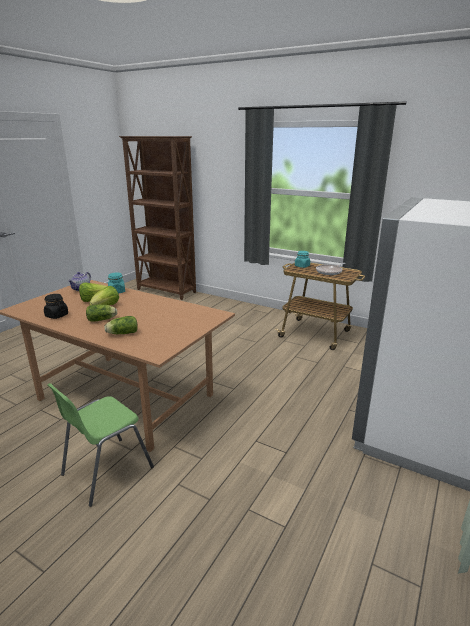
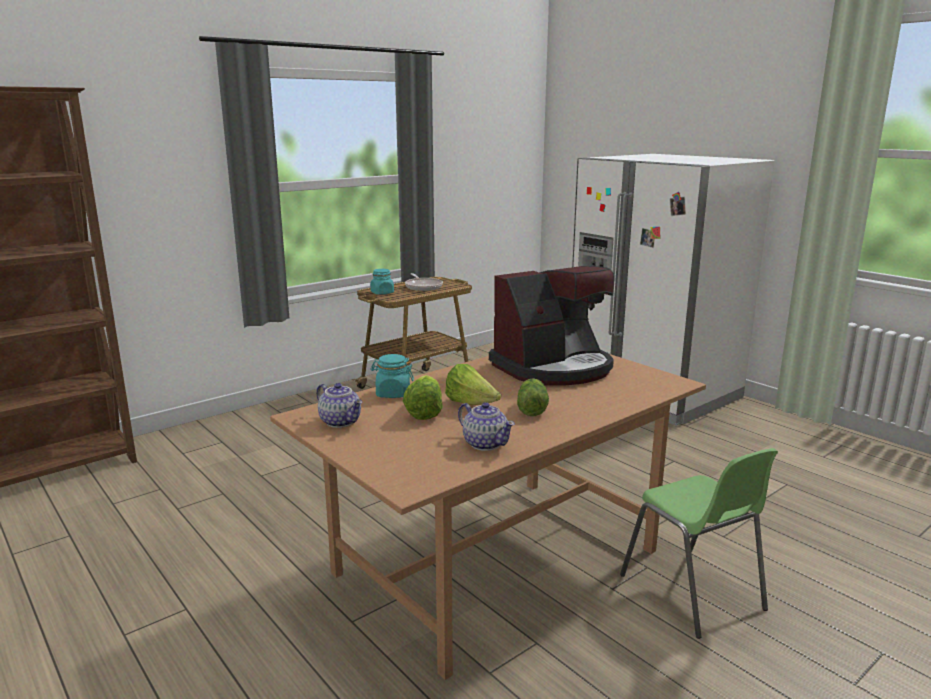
camera: 70 degrees left, 5 degrees down
(56, 315) = (485, 443): black jar -> teapot
(122, 333) = (599, 398): lettuce -> none
(170, 318) = (553, 368): none -> coffee machine

